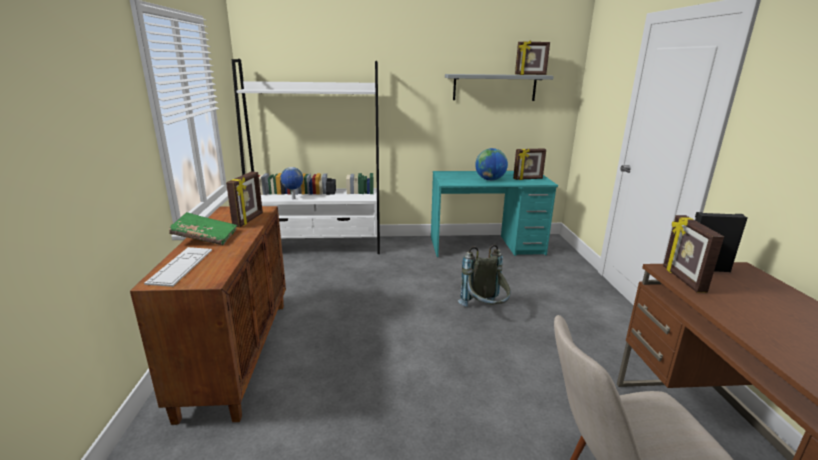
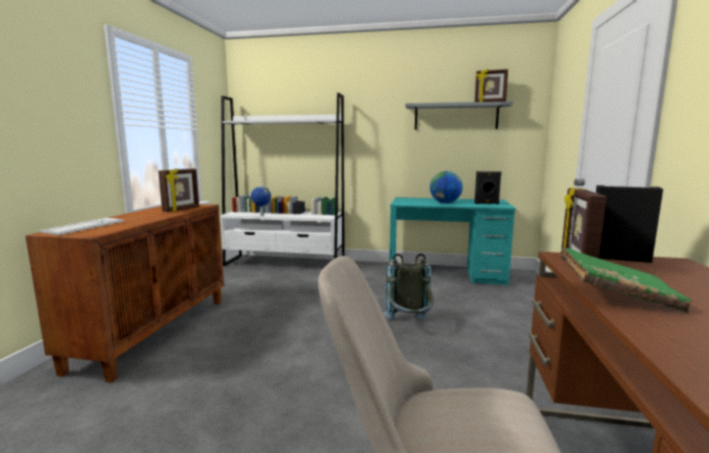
camera: 15 degrees right, 10 degrees down
(205, 238) = (131, 215): green book -> green book (616, 295)
(528, 179) = (486, 203): picture frame -> black speaker

